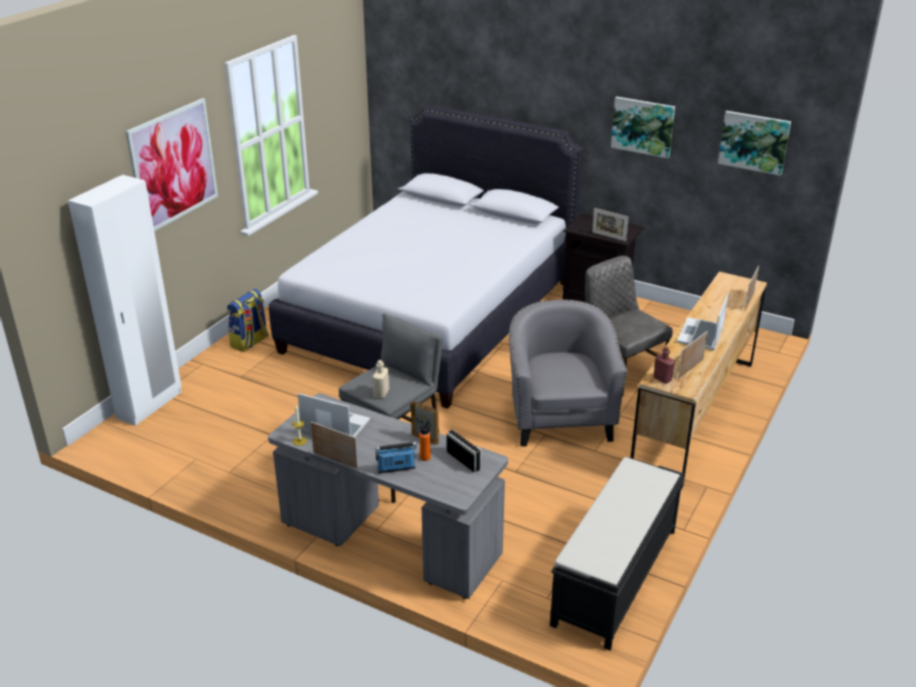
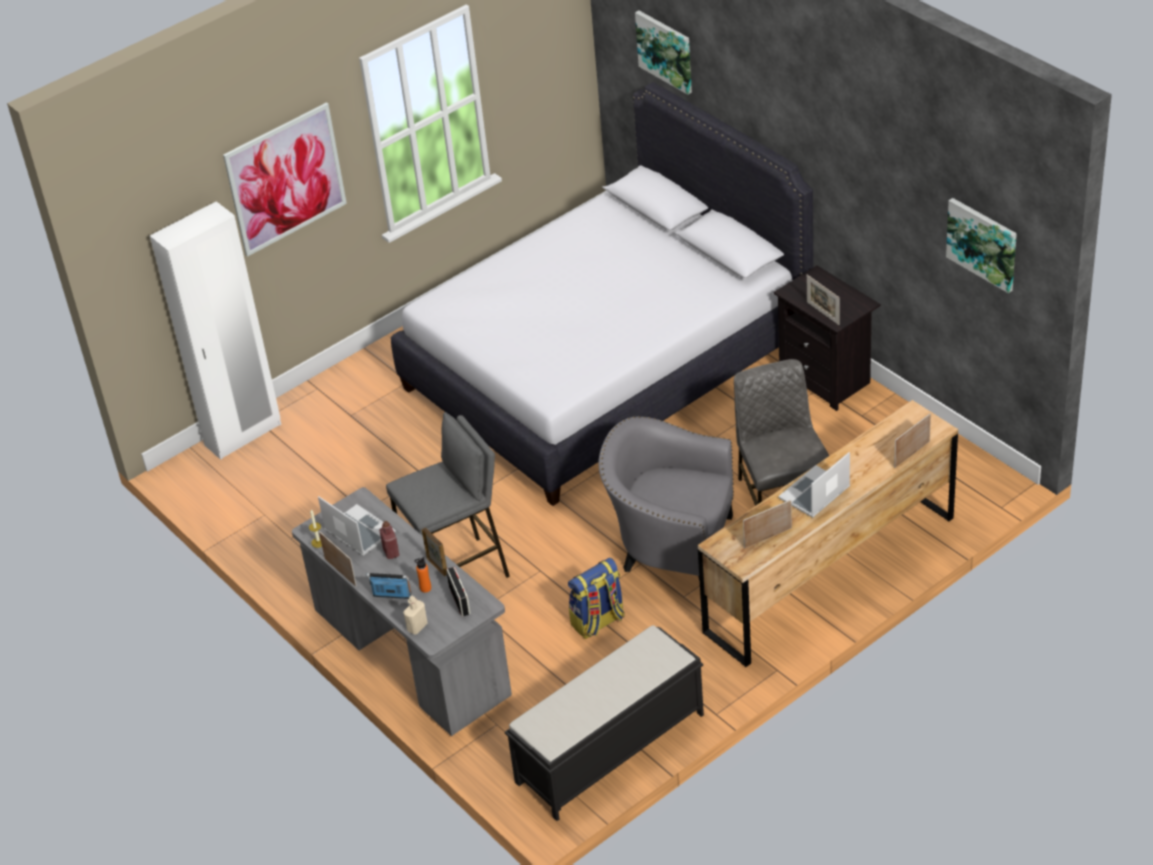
camera: 25 degrees right, 10 degrees up
(250, 342) = (380, 368): backpack -> backpack (598, 622)
(381, 393) = (421, 501): beige bottle -> beige bottle (417, 627)
(559, 418) = (670, 546): grey armchair -> grey armchair turned 90 degrees counterclockwise
(643, 126) = (872, 185): picture -> picture (665, 51)
(662, 379) = (726, 545): red bottle -> red bottle (391, 552)

